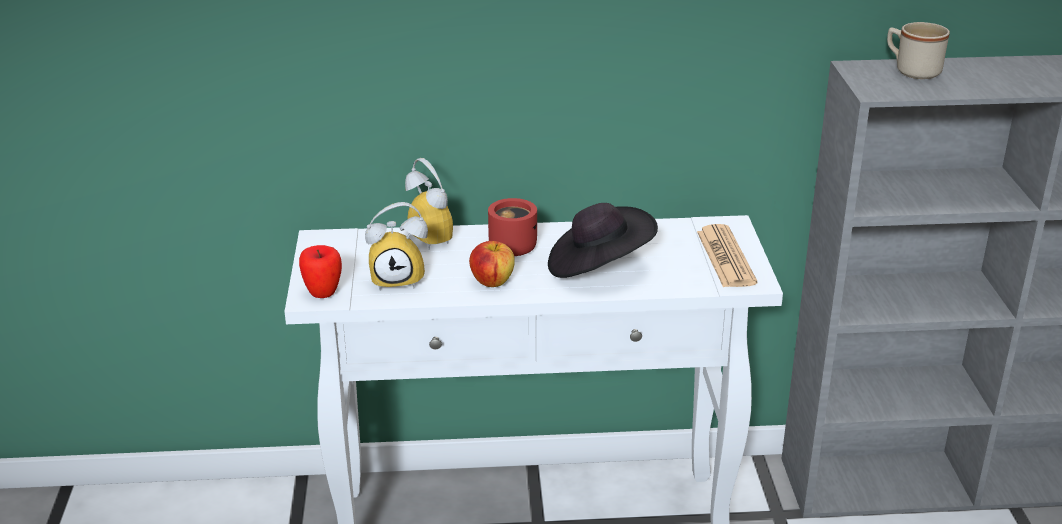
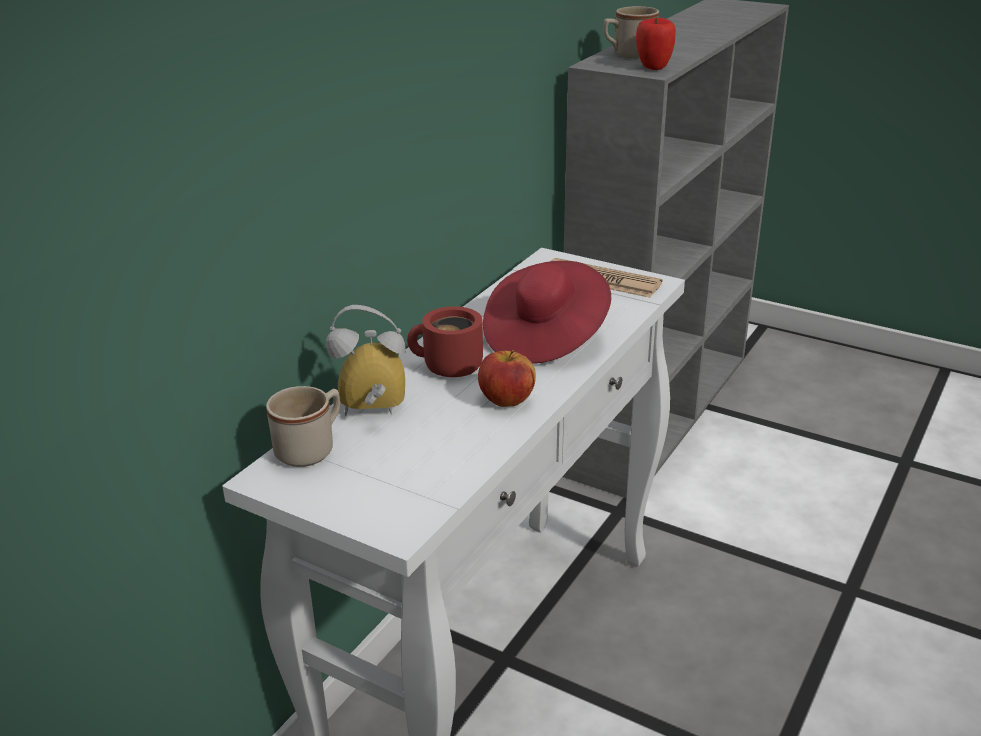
camera: 55 degrees left, 0 degrees up
(323, 293) = (399, 515): apple -> apple (653, 67)
(362, 239) = (311, 448): none -> beige mug
(399, 279) = (431, 453): alarm clock -> none
(598, 266) = (545, 337): black hat -> red hat

